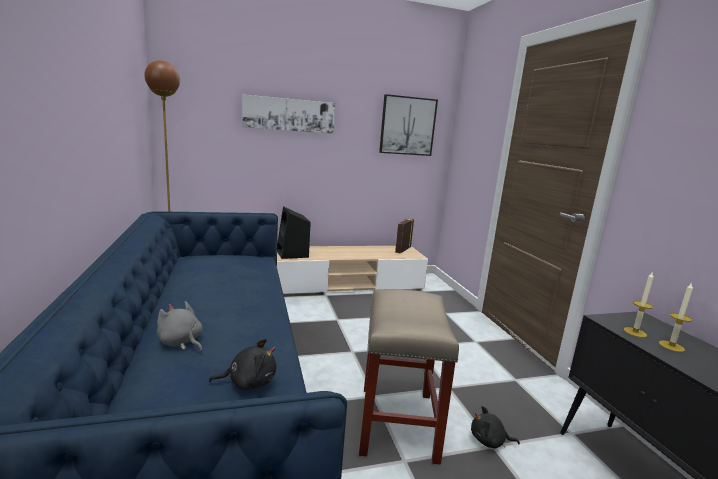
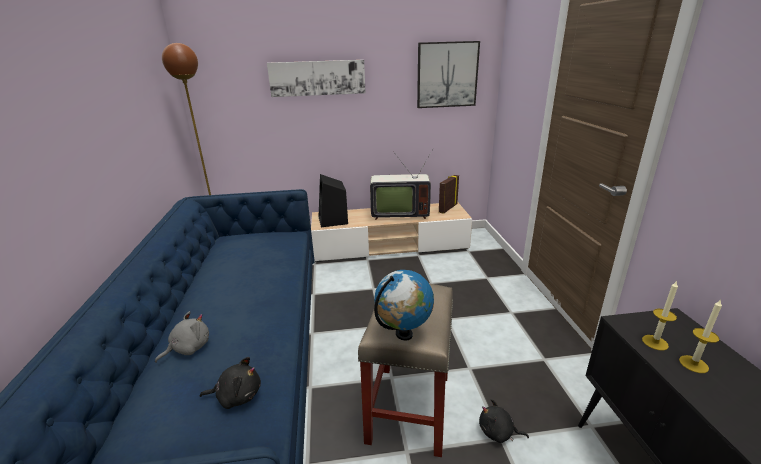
camera: 10 degrees right, 10 degrees up
(181, 342) = (188, 348): grey plush toy -> grey plush toy turned 90 degrees clockwise
(357, 251) = (398, 214): none -> television
(414, 325) = (404, 334): none -> globe

